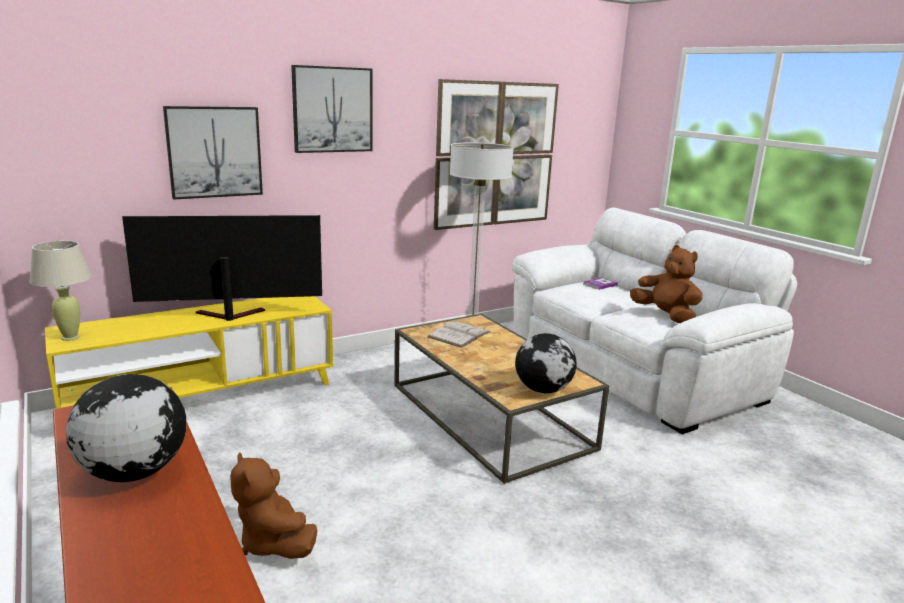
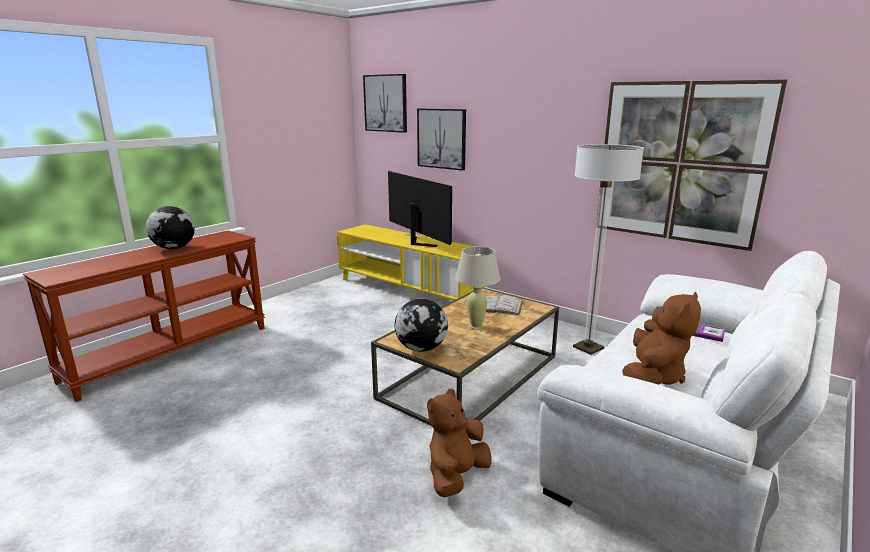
camera: 70 degrees right, 0 degrees up
(70, 337) = (357, 229): beige table lamp -> beige table lamp (476, 326)
(273, 543) = (280, 343): brown plush toy -> brown plush toy (456, 476)
(332, 109) = (515, 111): picture -> picture (386, 103)

